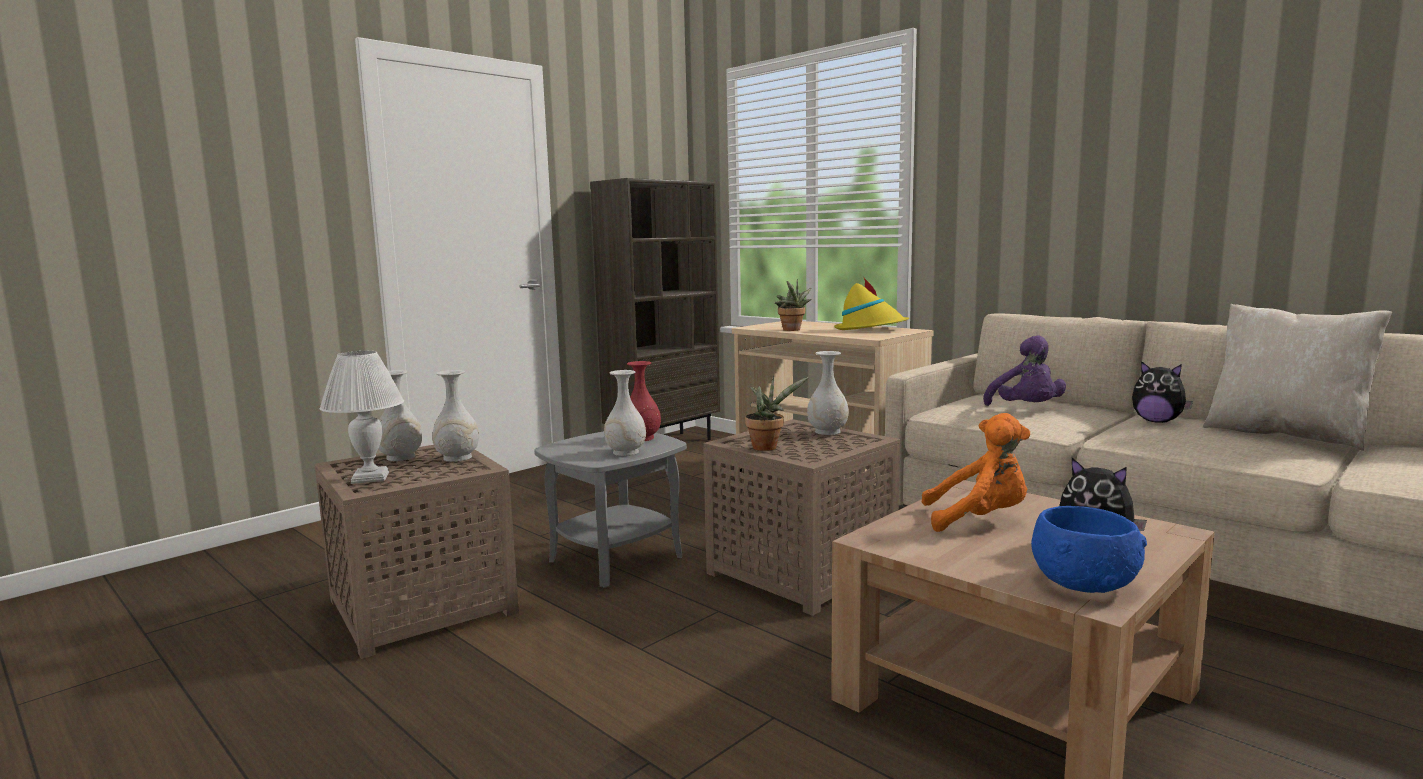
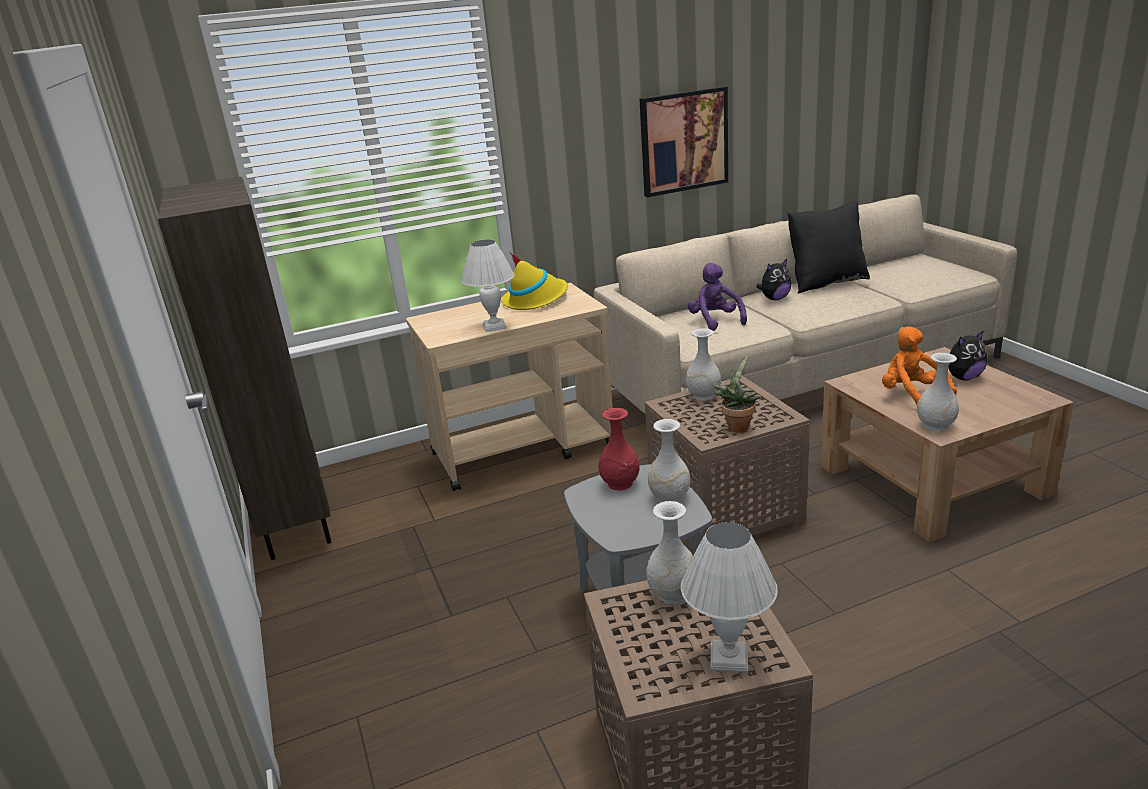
camera: 65 degrees left, 15 degrees up
(401, 457) = (644, 638): white vase -> white vase (936, 425)
(792, 330) = (494, 326): potted plant -> white table lamp
(979, 520) = (911, 395): orange plush toy -> orange plush toy turned 60 degrees counterclockwise
(1026, 410) = (715, 321): purple plush toy -> purple plush toy turned 120 degrees counterclockwise
(1084, 582) = (1018, 394): blue bowl -> none
(1136, 194) = (683, 141): none -> picture
(1285, 434) = (826, 282): beige pillow -> black pillow

